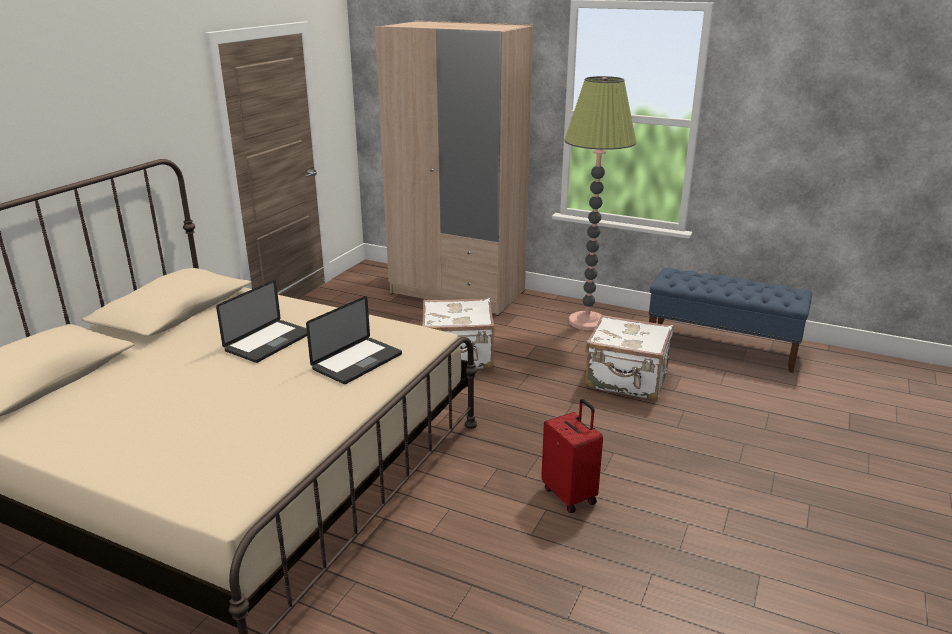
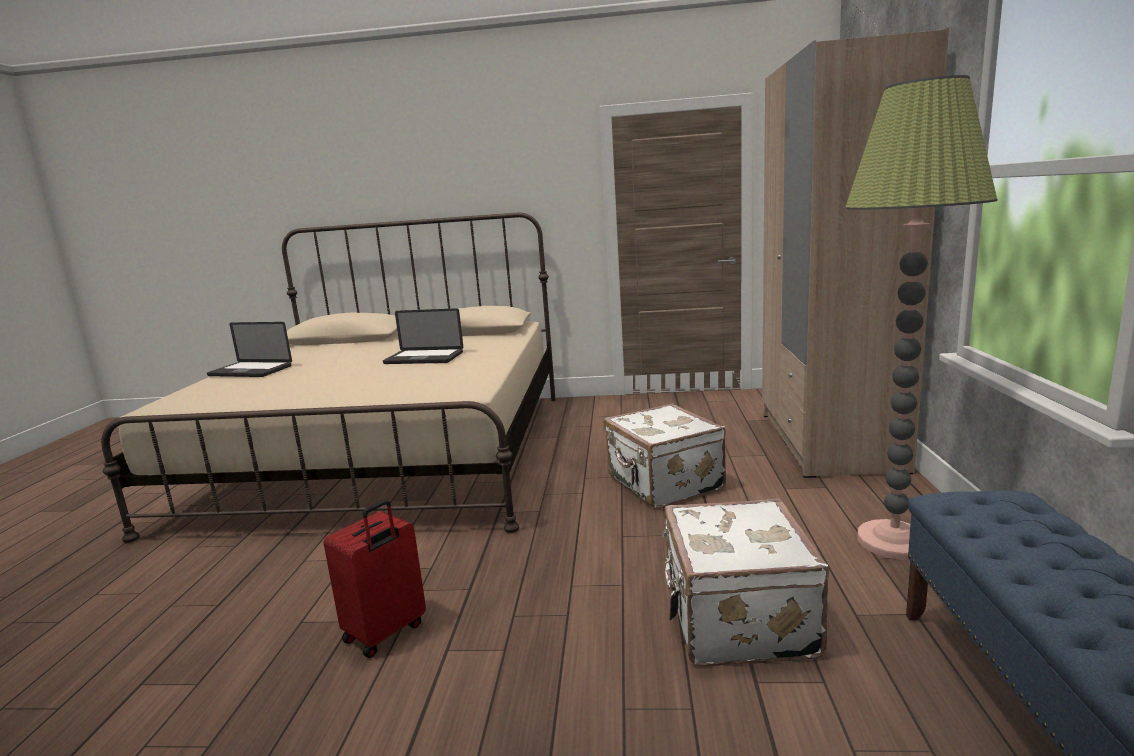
camera: 70 degrees right, 10 degrees down
(357, 362) = (397, 384): laptop -> laptop (250, 371)

